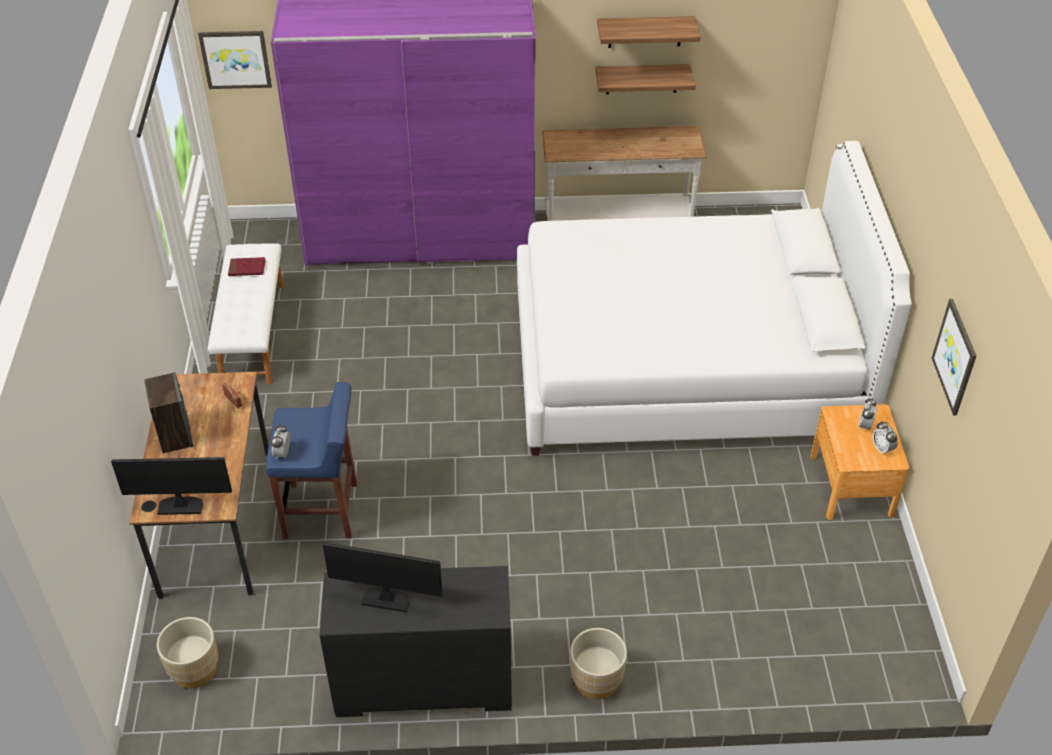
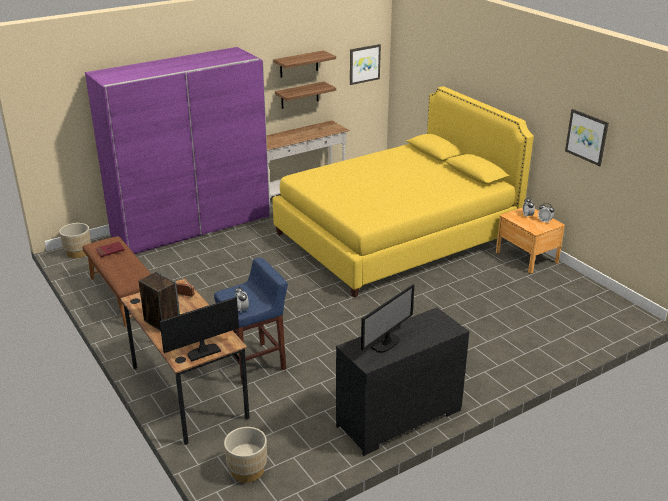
camera: 30 degrees left, 15 degrees down
(235, 59) = (56, 122): picture -> picture (364, 64)
(252, 333) = (123, 296): white bench -> brown bench
(386, 599) = (386, 344): monitor -> monitor turned 150 degrees clockwise
(596, 681) = (491, 379): beige planter -> beige planter (78, 253)
(685, 365) = (396, 236): white bed -> yellow bed

